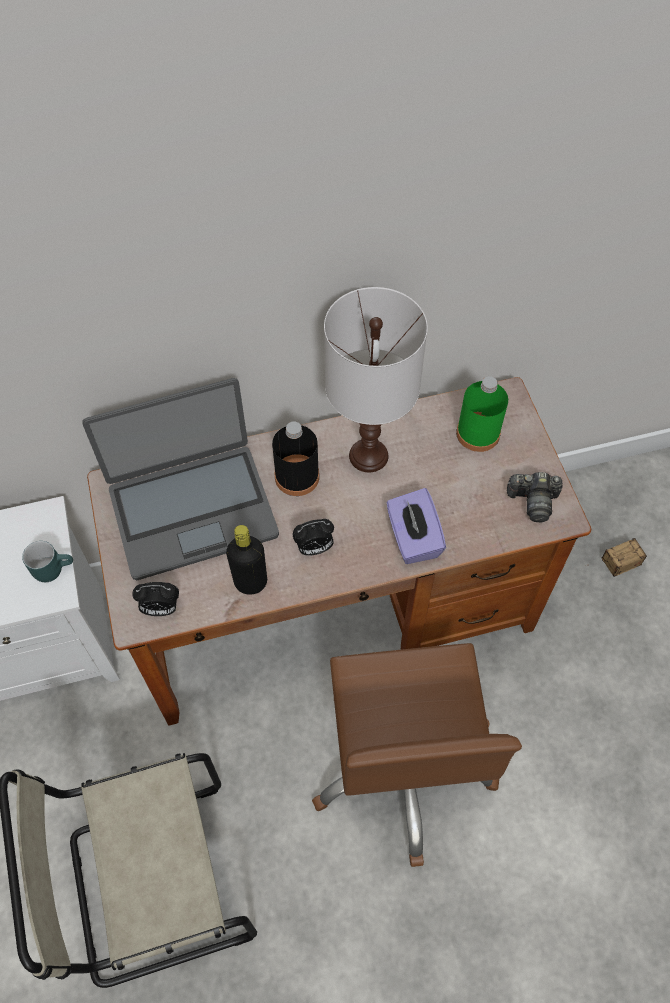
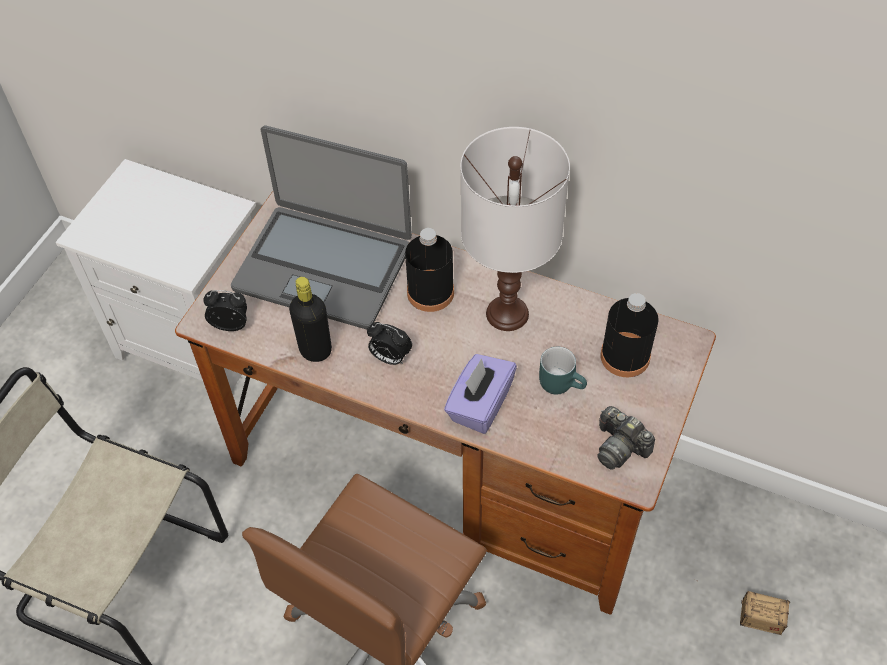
camera: 40 degrees right, 5 degrees down
(53, 567) = (199, 250): turquoise mug -> turquoise mug (562, 382)
(160, 609) = (231, 324): alarm clock -> alarm clock turned 150 degrees clockwise
(478, 433) = (625, 356): green bottle -> black bottle

